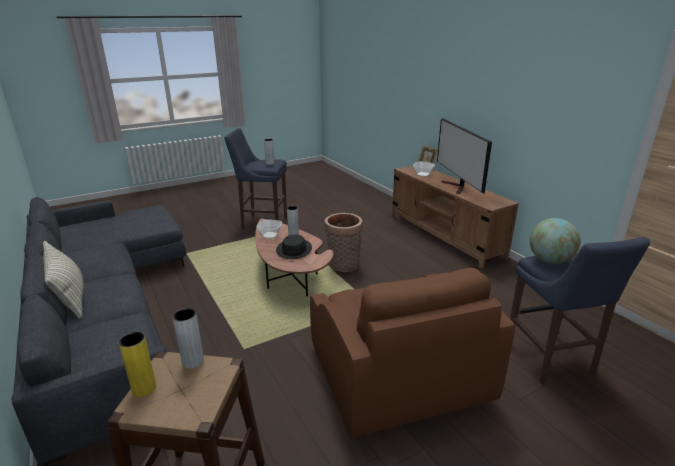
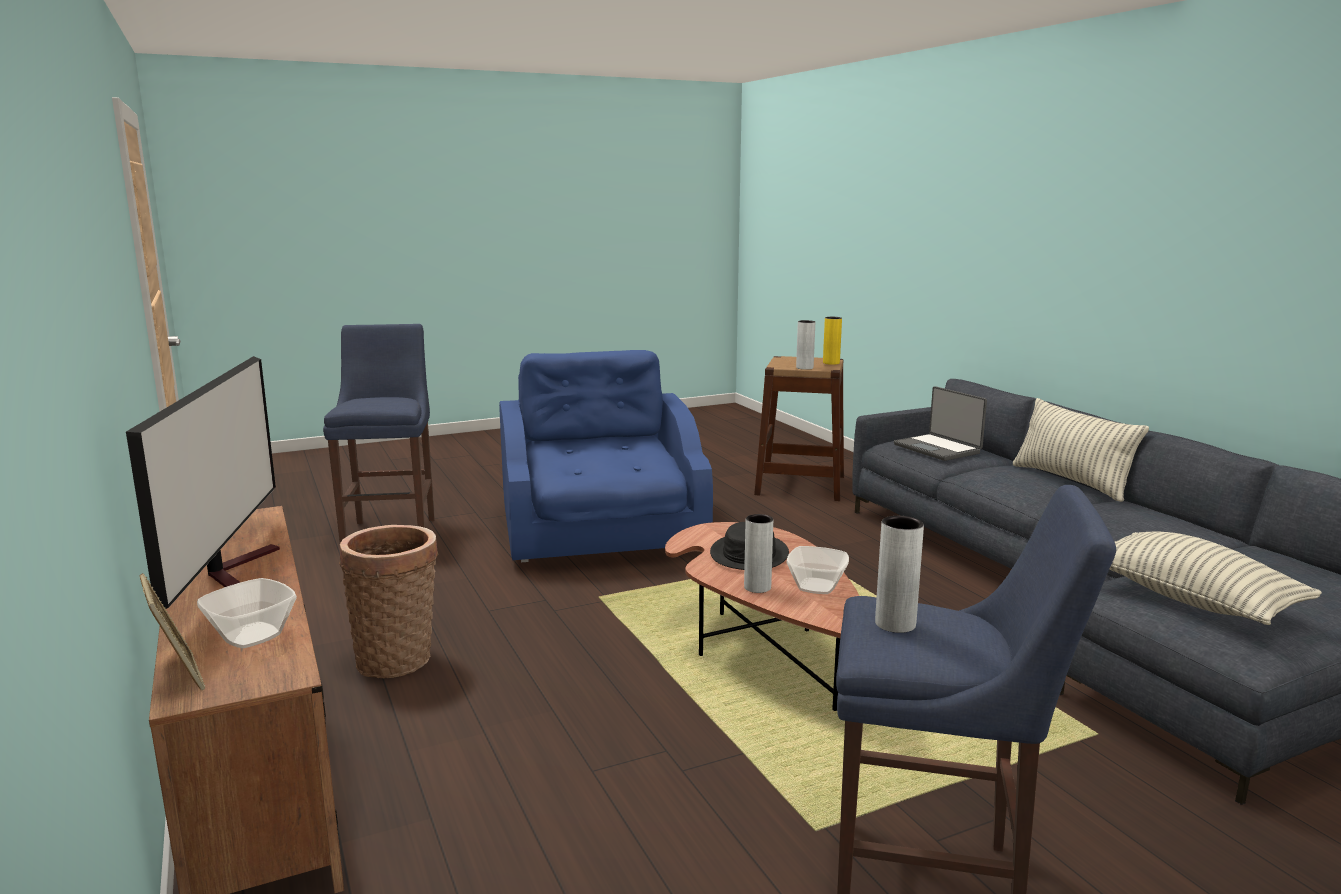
camera: 175 degrees left, 10 degrees down
(116, 337) = (938, 449): none -> laptop
(145, 220) = (1189, 599): none -> pillow
(343, 266) = (630, 672): basket -> basket (398, 658)
(395, 371) = (602, 533): brown armchair -> blue armchair
(549, 261) = (388, 404): globe -> none

